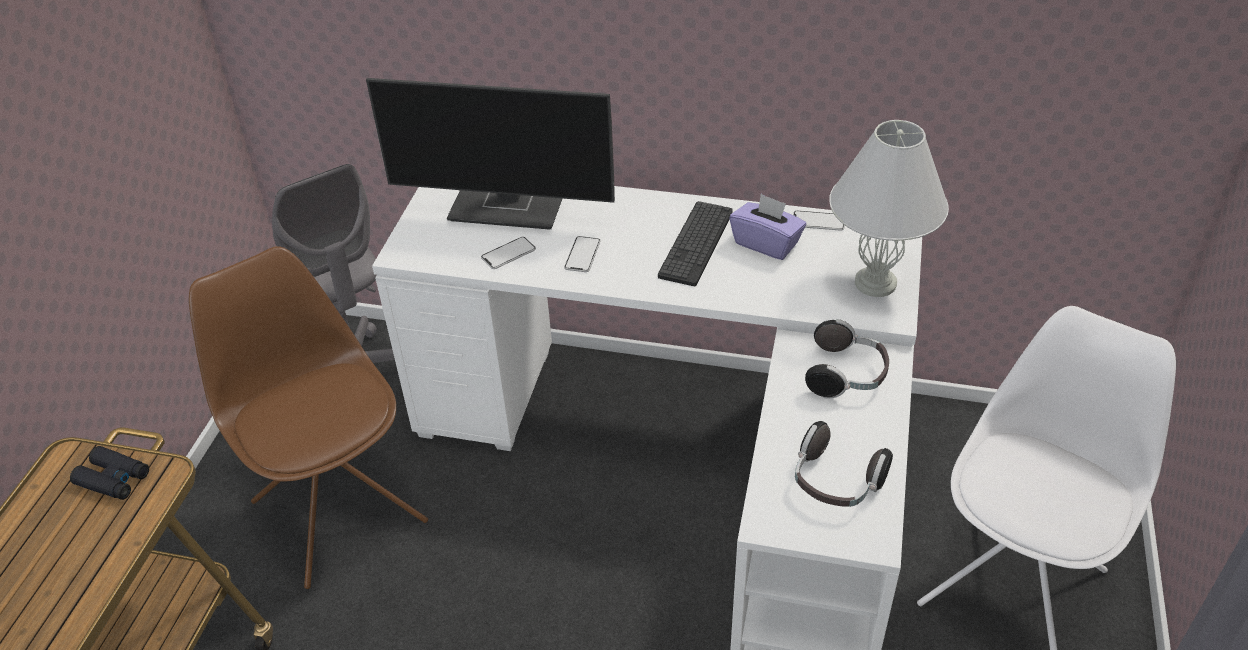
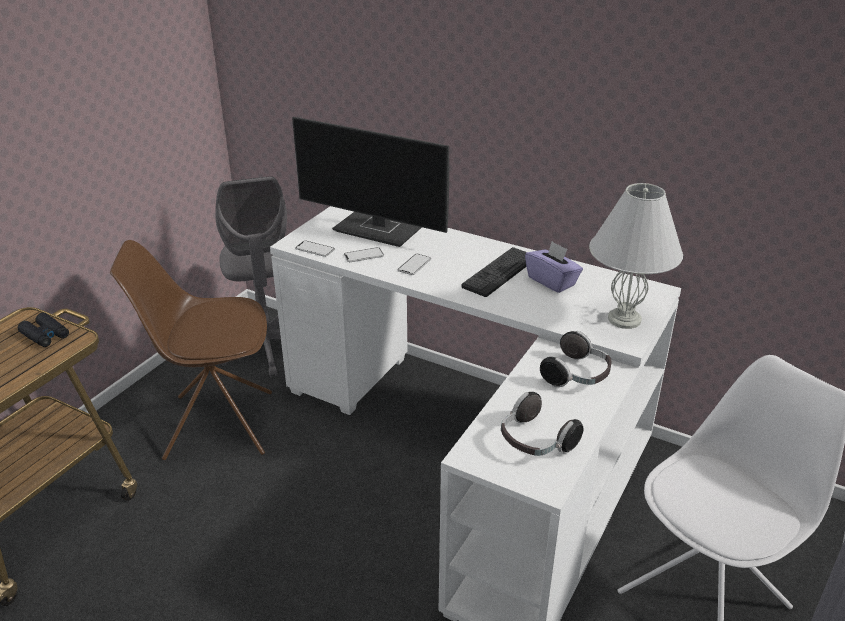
camera: 15 degrees right, 10 degrees down
(338, 509) = (217, 424): brown chair -> brown chair turned 75 degrees counterclockwise
(818, 221) = (598, 275): phone -> phone (315, 249)

